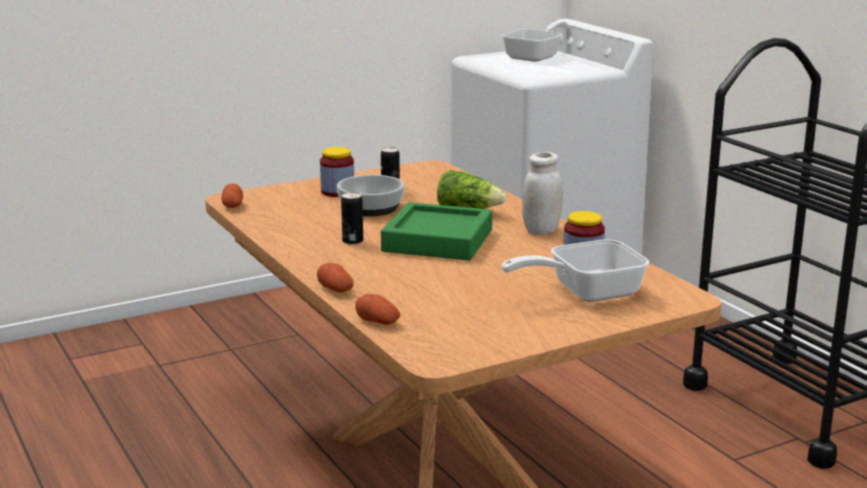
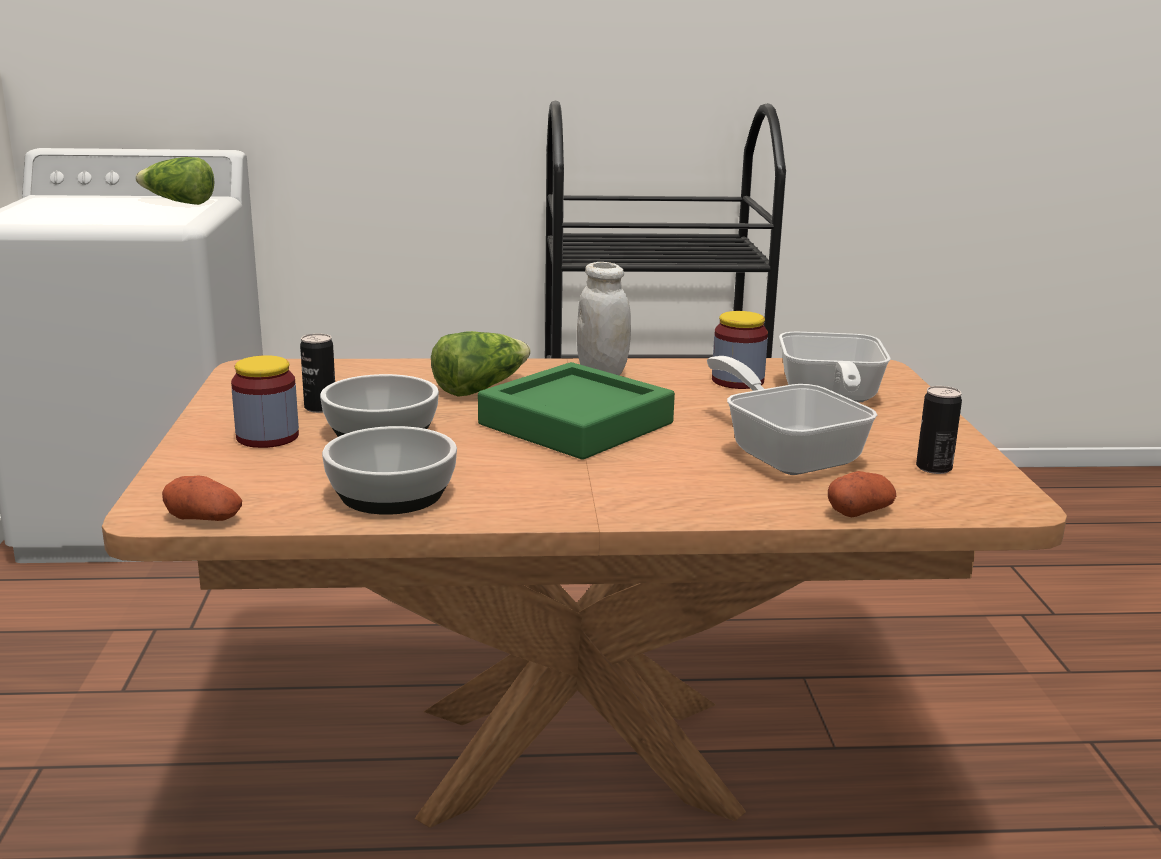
camera: 65 degrees left, 0 degrees up
(293, 226) = (392, 493): none -> bowl
(335, 289) = (712, 514): potato -> none
(352, 241) = (515, 468): can -> can (934, 468)
(536, 57) = (75, 204): frying pan -> frying pan (785, 452)
(581, 67) = (178, 203): none -> lettuce

